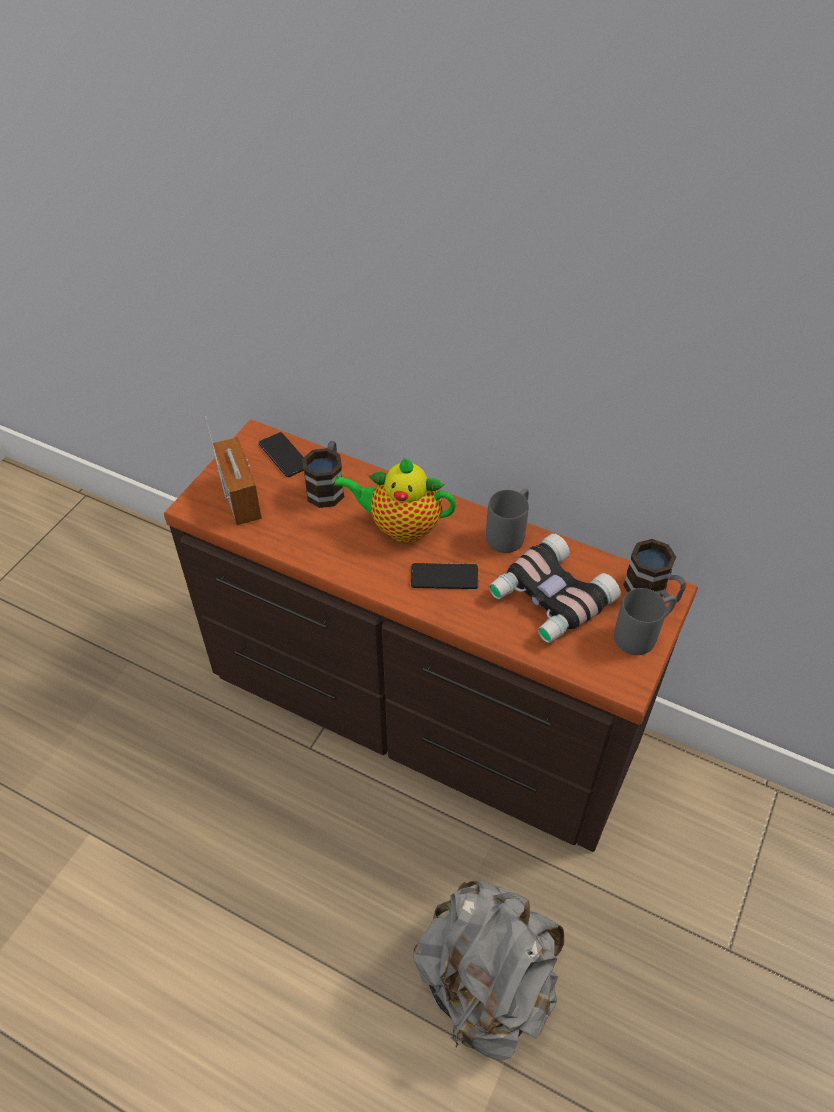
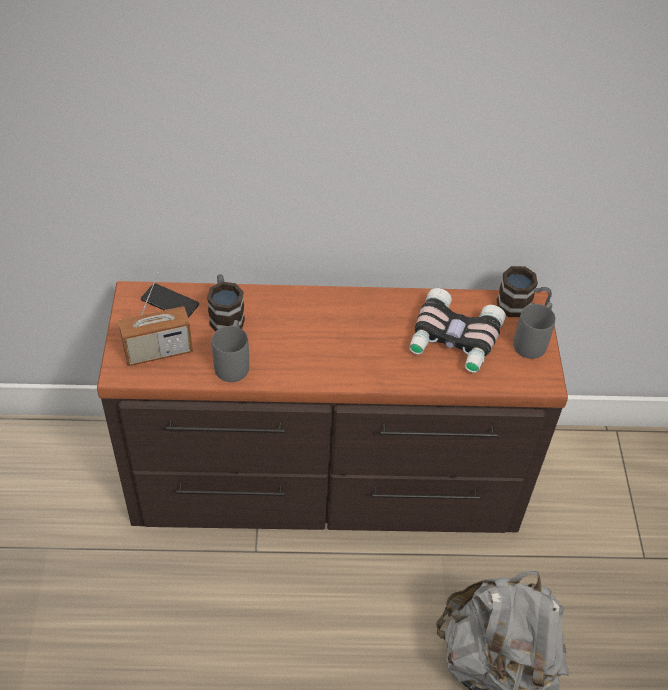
camera: 30 degrees left, 0 degrees up
(241, 499) = (158, 351): radio -> radio turned 120 degrees clockwise
(401, 526) = (306, 326): teapot -> none
(444, 577) = (366, 353): phone -> none
(509, 533) = (393, 300): grey mug -> grey mug (233, 362)

